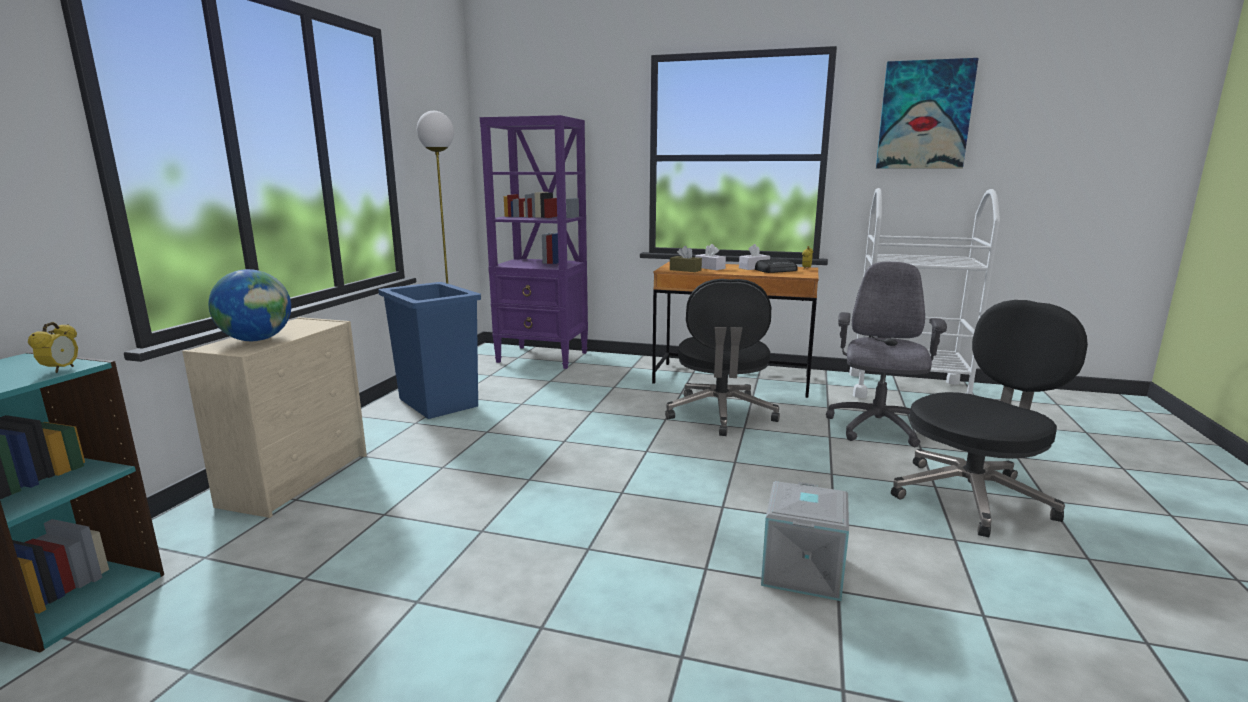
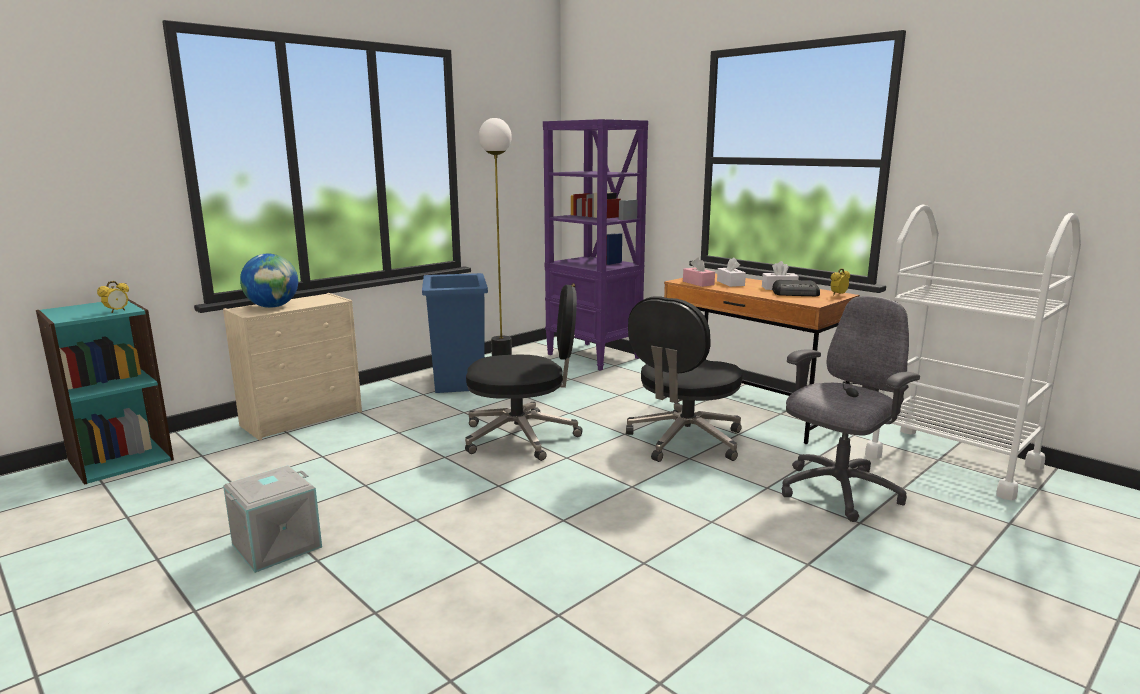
camera: 30 degrees right, 0 degrees up
(685, 270) = (698, 283): brown tissue box -> pink tissue box
(804, 571) = (553, 591): grey storage box -> grey storage box (277, 546)
(924, 115) = (1012, 112): picture -> none
(972, 496) = (837, 586): black office chair -> black office chair (523, 437)

